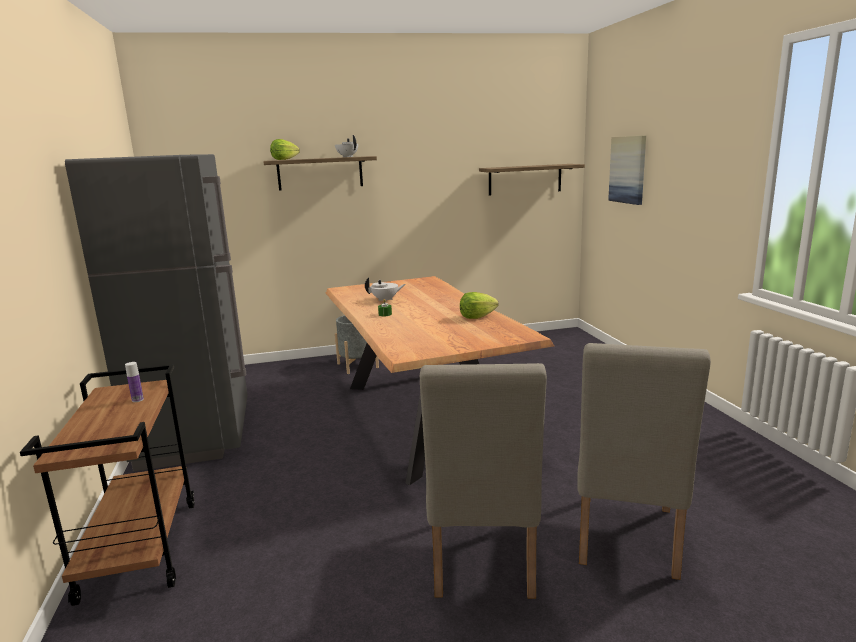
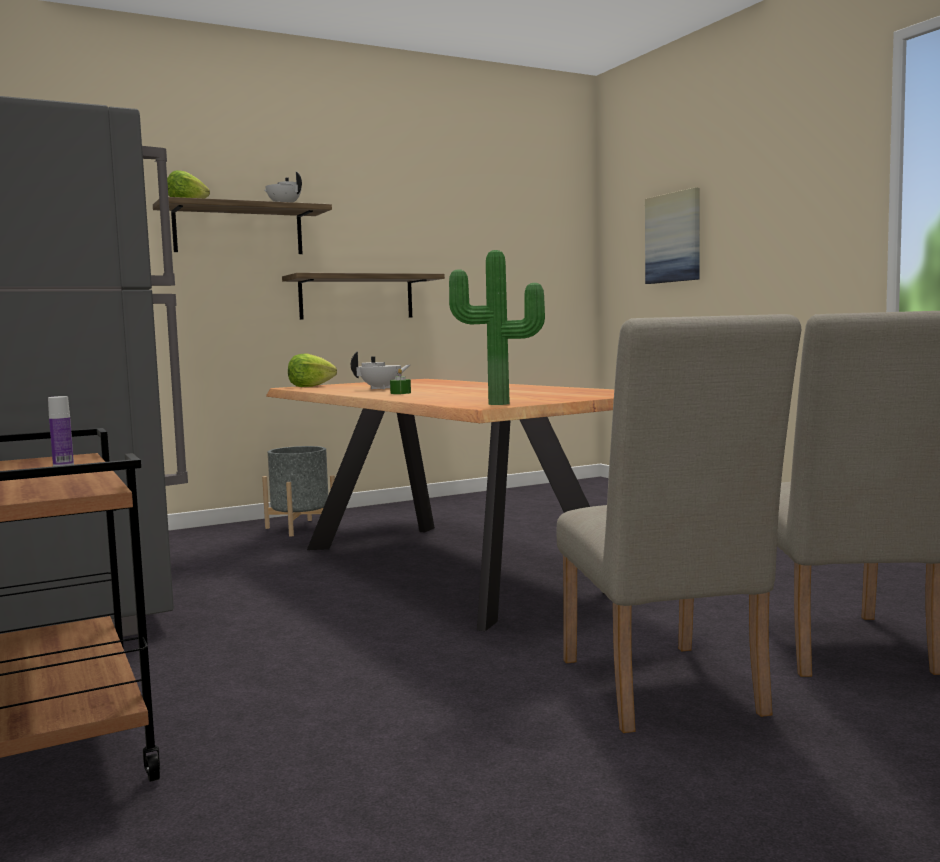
camera: 15 degrees left, 10 degrees down
(414, 353) = (499, 404): none -> potted plant
(477, 317) = (543, 389): lettuce -> lettuce (310, 386)
(525, 179) = (525, 261): shelf -> shelf (356, 297)

